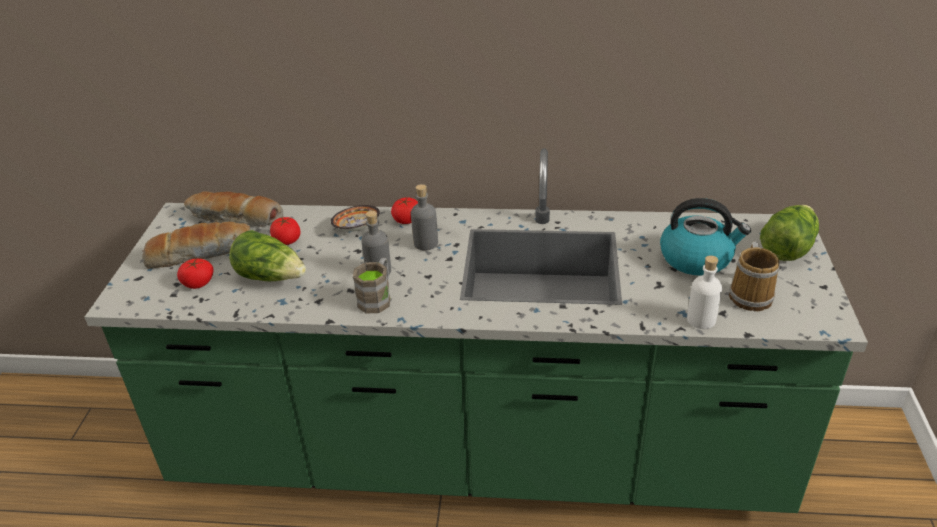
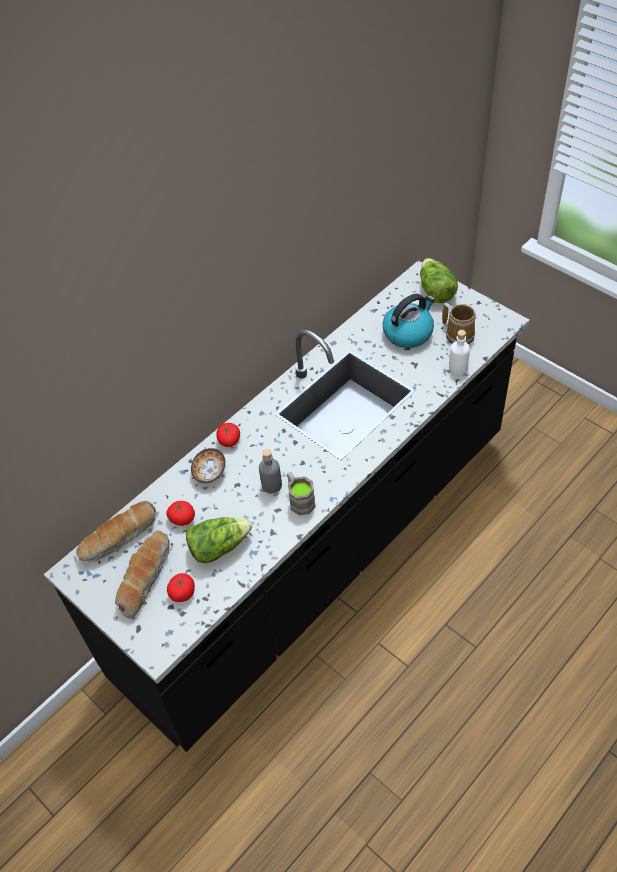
camera: 50 degrees left, 15 degrees up
(425, 243) = (266, 445): grey bottle -> none
(476, 457) = (318, 553): green counter -> black counter

